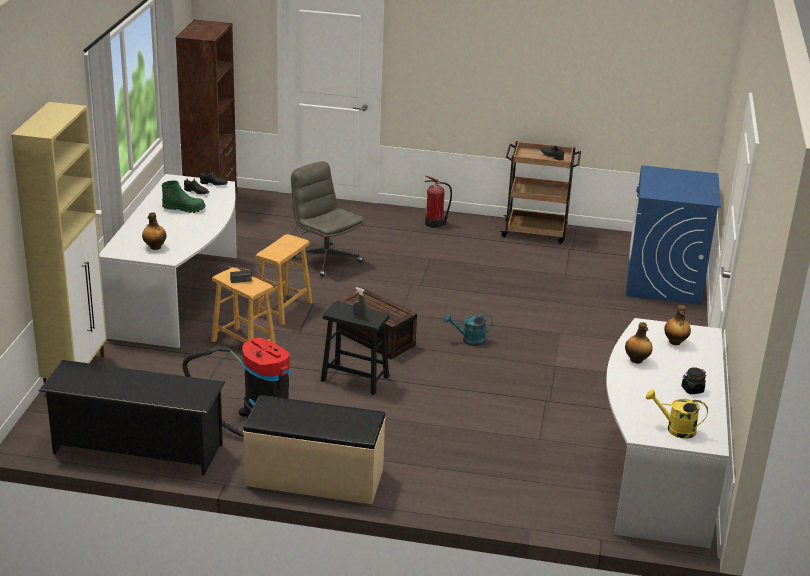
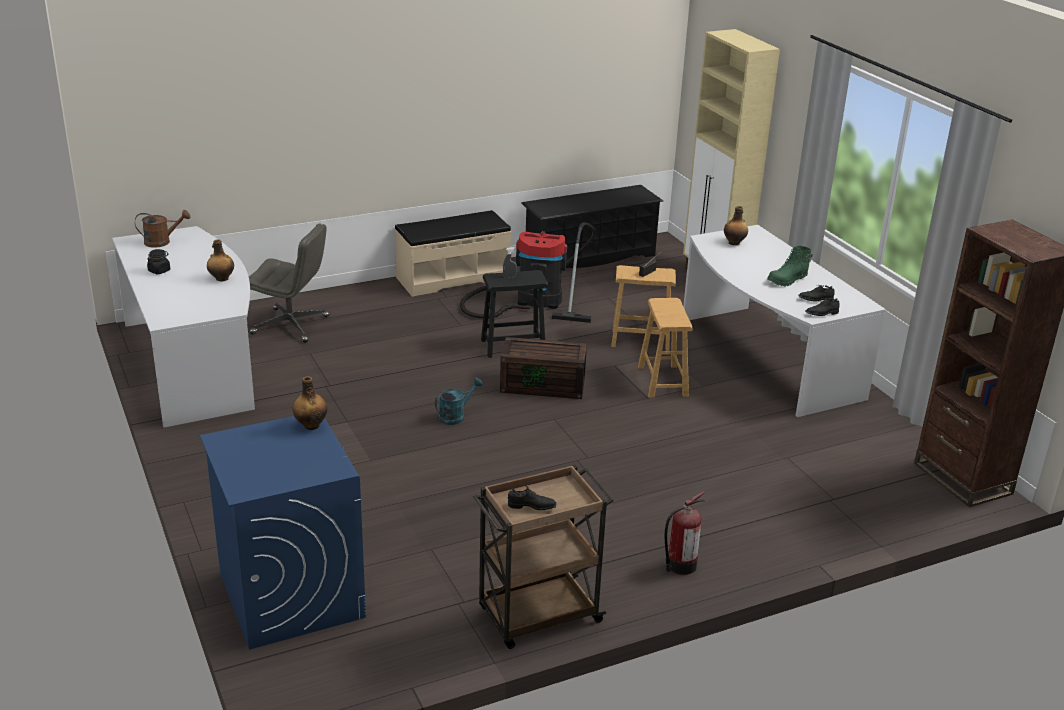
camera: 145 degrees right, 0 degrees up
(325, 259) = (714, 451): grey office chair -> grey office chair (291, 325)
(675, 342) = (193, 303): bottle -> bottle (311, 425)
(675, 429) = (162, 242): yellow watering can -> brown watering can

